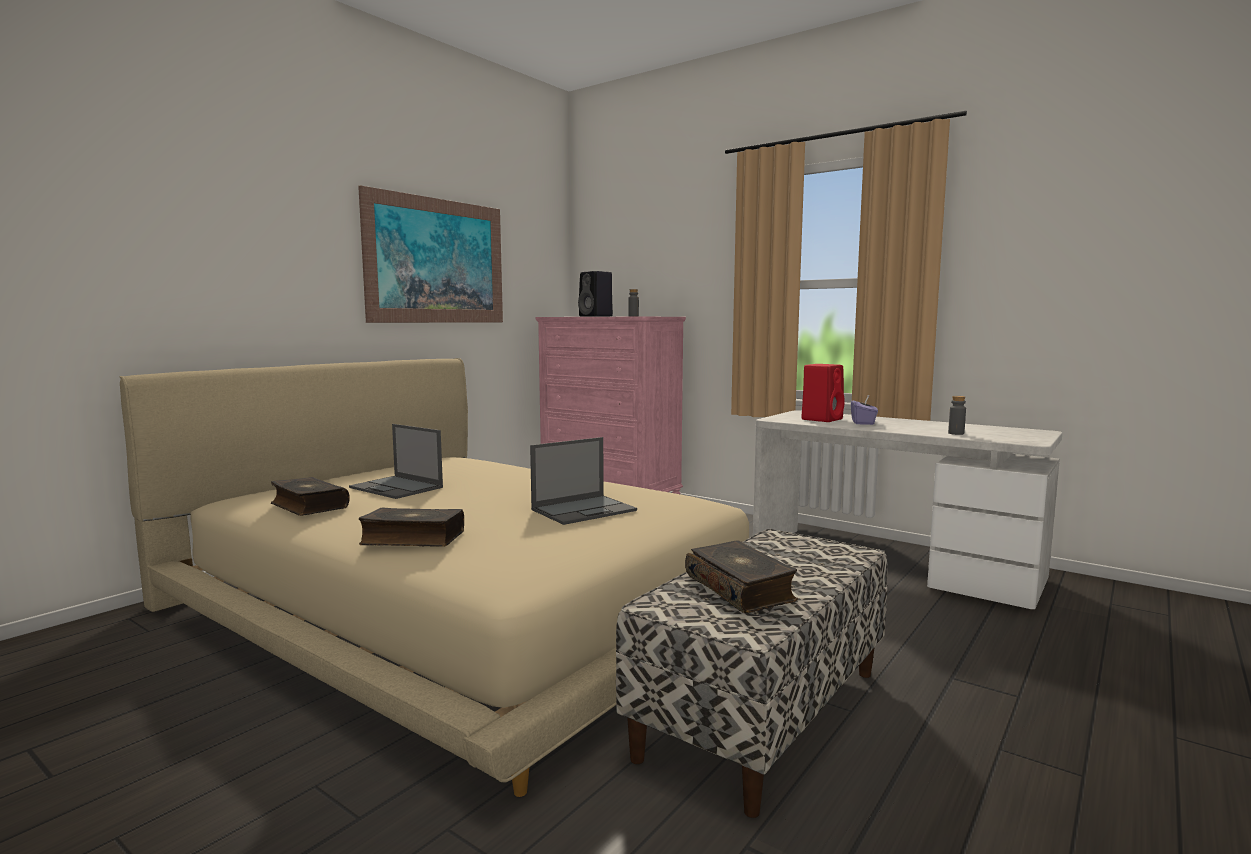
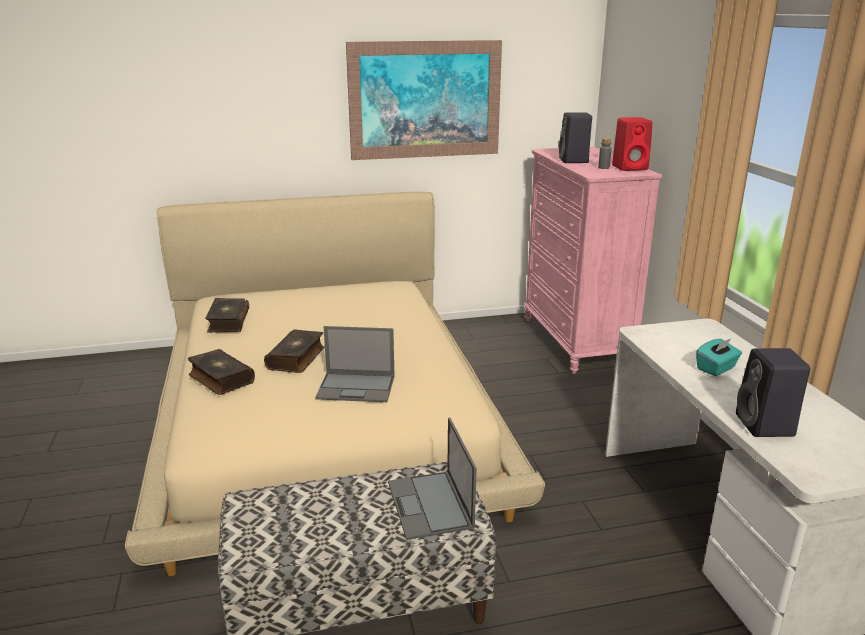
camera: 40 degrees right, 15 degrees up
(397, 488) = (298, 317): laptop -> laptop (430, 505)
(740, 588) = (313, 514): book -> book (297, 358)
(822, 419) = (688, 347): red speaker -> red speaker (630, 168)
(863, 422) = (716, 368): purple tissue box -> turquoise tissue box
(956, 433) = (766, 426): grey bottle -> black speaker

